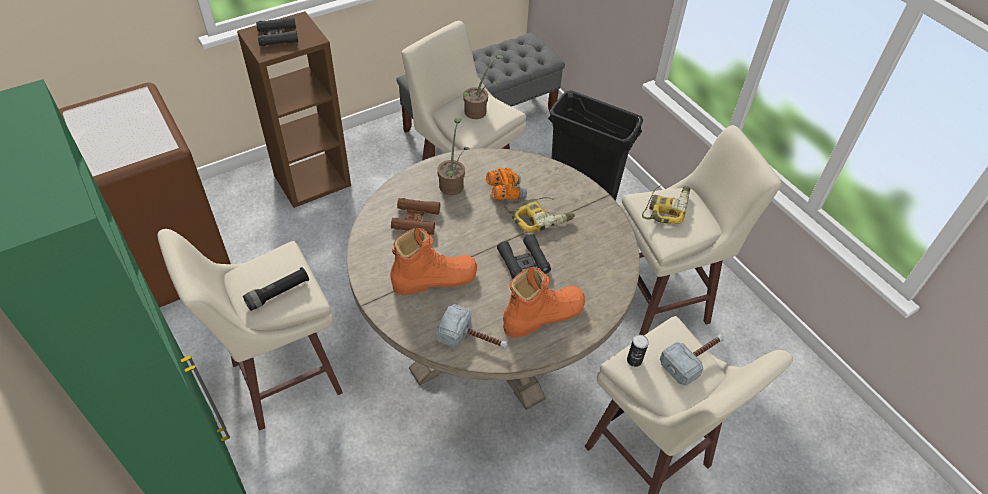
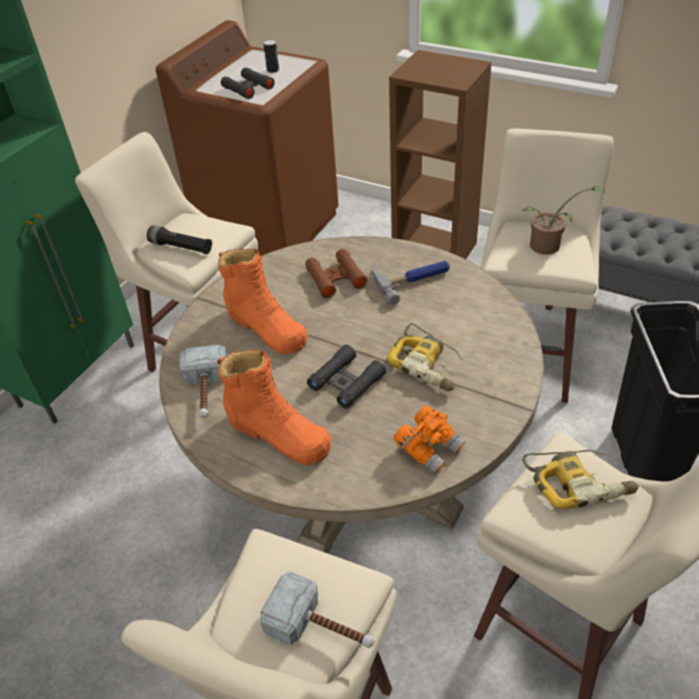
camera: 65 degrees right, 5 degrees down
(278, 36) = (436, 67): black binoculars -> black binoculars (248, 88)
(453, 184) = (411, 278): potted plant -> hammer
(505, 192) = (440, 320): orange binoculars -> orange binoculars (429, 448)
(634, 360) = (275, 556): can -> can (273, 70)

